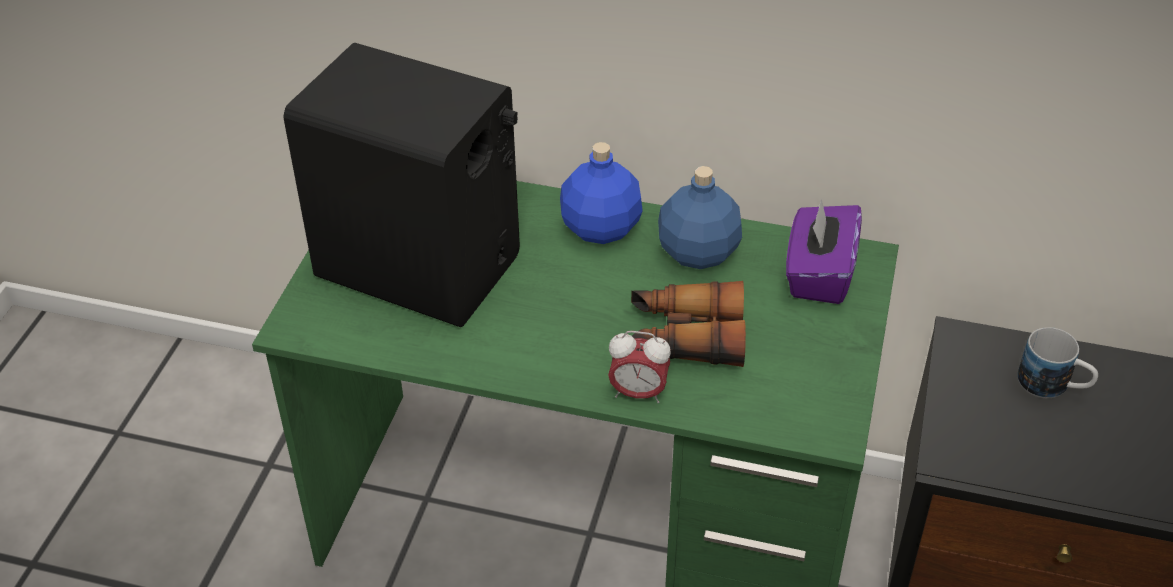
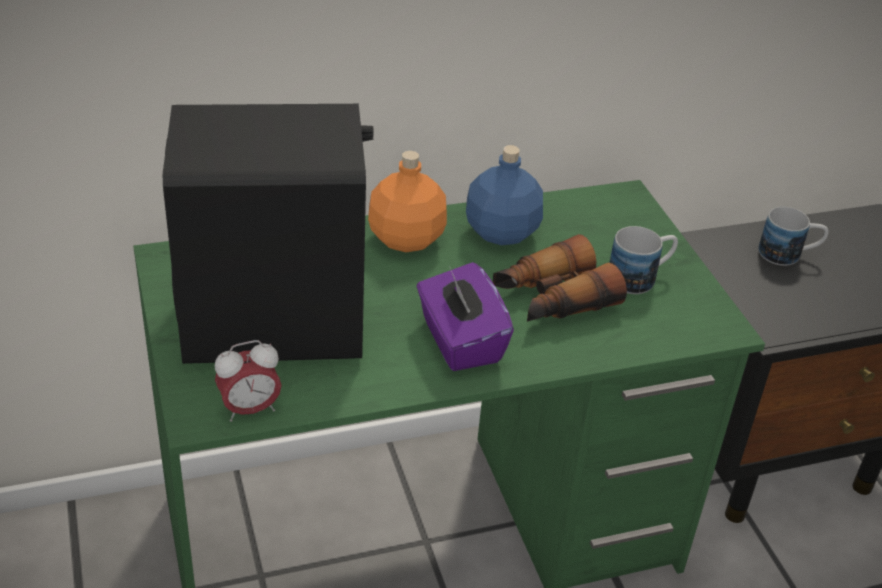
camera: 35 degrees left, 5 degrees down
(602, 228) = (407, 239): blue bottle -> orange bottle
(638, 393) = (557, 355): alarm clock -> alarm clock (250, 409)
(795, 348) = (640, 277): none -> mug
(818, 274) = (605, 218): purple tissue box -> purple tissue box (459, 341)

